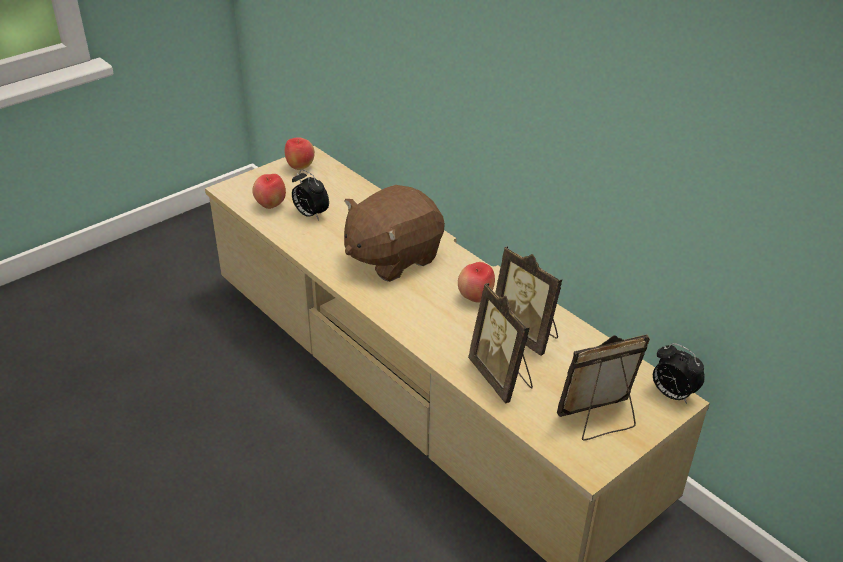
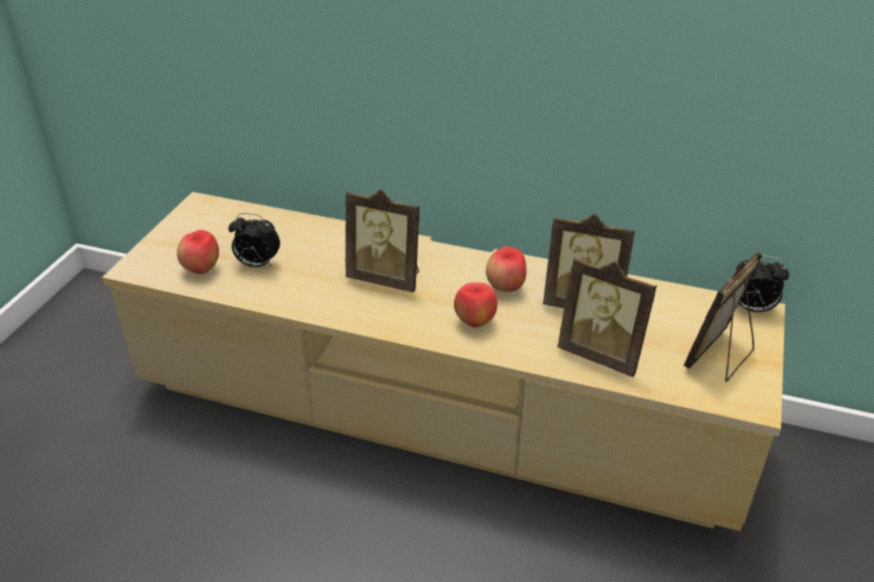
camera: 30 degrees left, 0 degrees up
(300, 167) = (198, 219): apple -> apple (475, 322)
(392, 257) = (386, 278): brown plush toy -> picture frame

